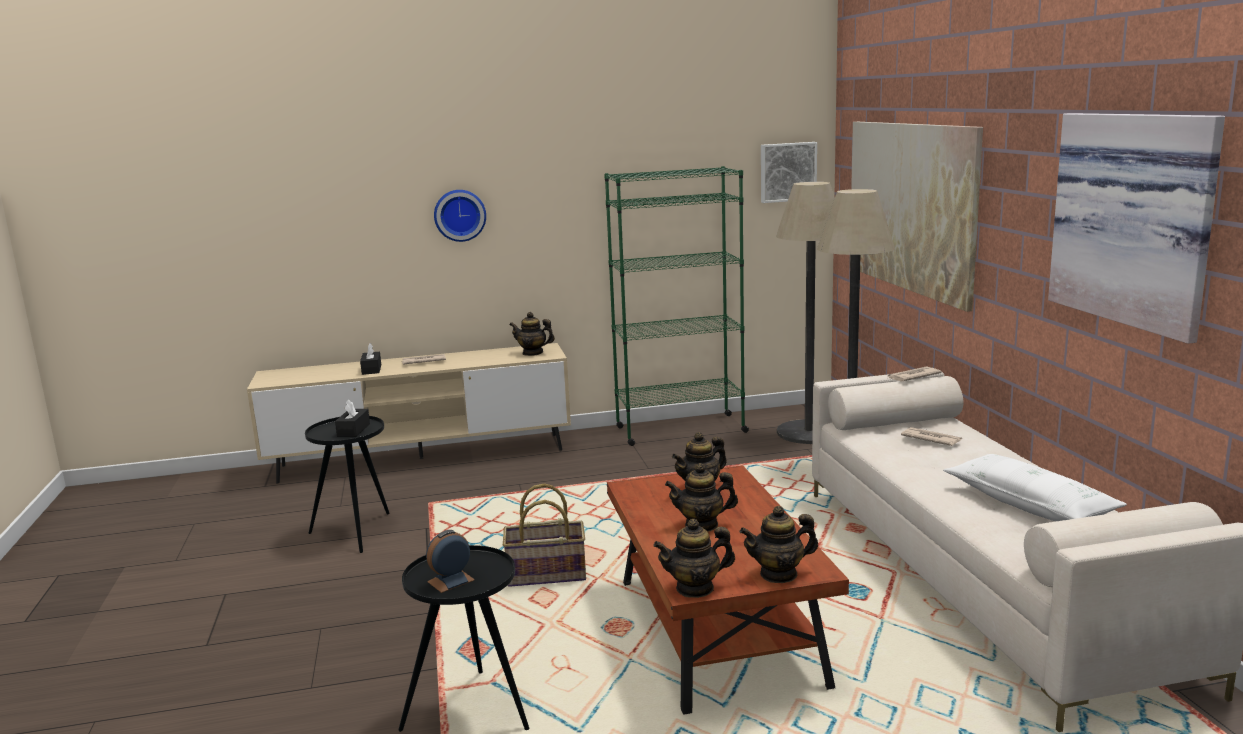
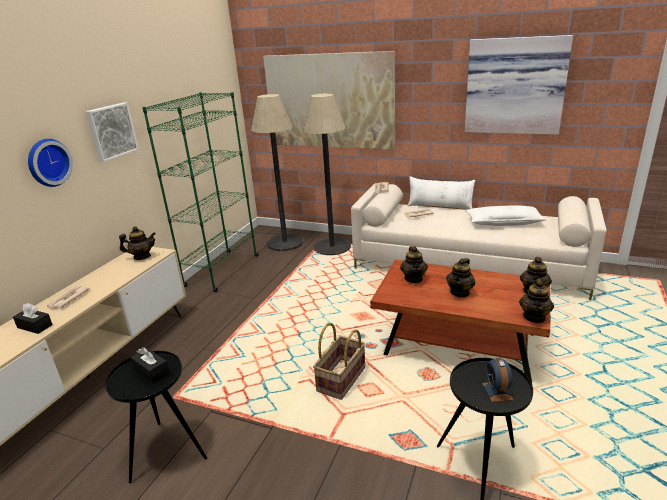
camera: 55 degrees left, 10 degrees up
(533, 353) = (142, 257): teapot -> teapot turned 150 degrees counterclockwise
(787, 172) = (223, 92): picture -> picture (111, 131)
(1001, 445) = (439, 206): none -> white pillow

